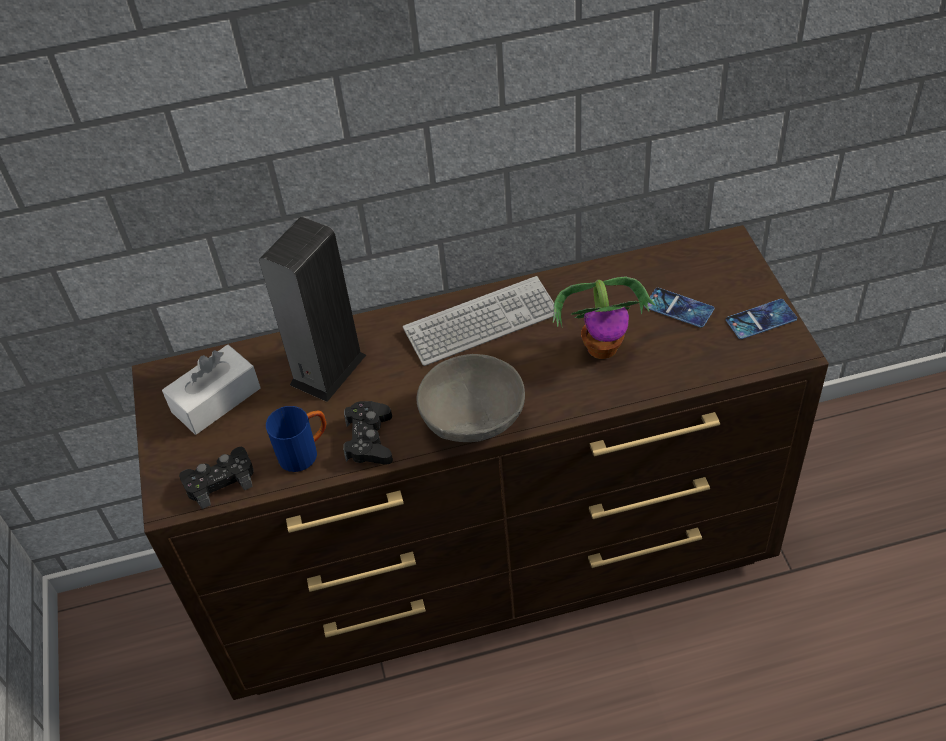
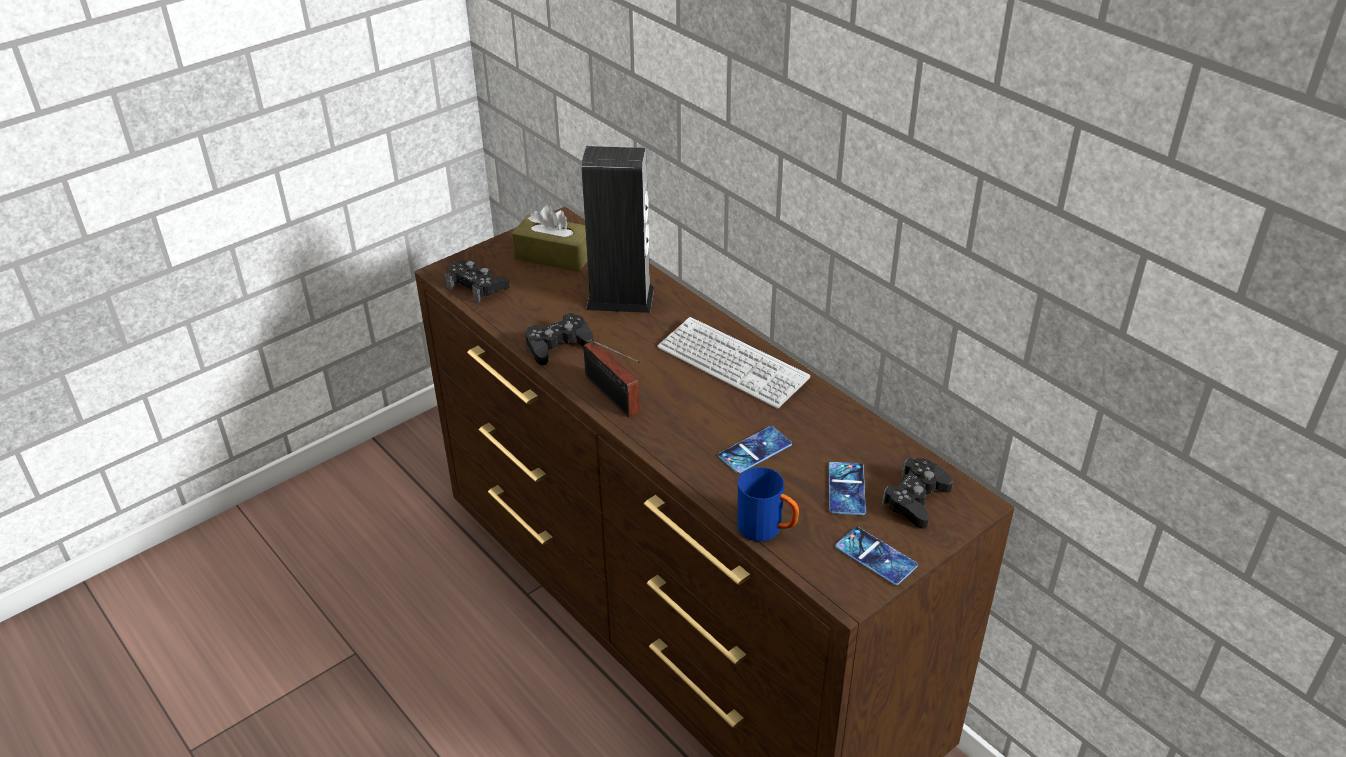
camera: 60 degrees right, 10 degrees down
(216, 400) = (554, 256): white tissue box -> brown tissue box
(305, 452) = (527, 317): blue mug -> blue mug (767, 530)
(474, 420) = (613, 397): grey bowl -> radio
(603, 347) = (755, 450): potted plant -> phone
(710, 273) = (915, 499): none -> black game controller

